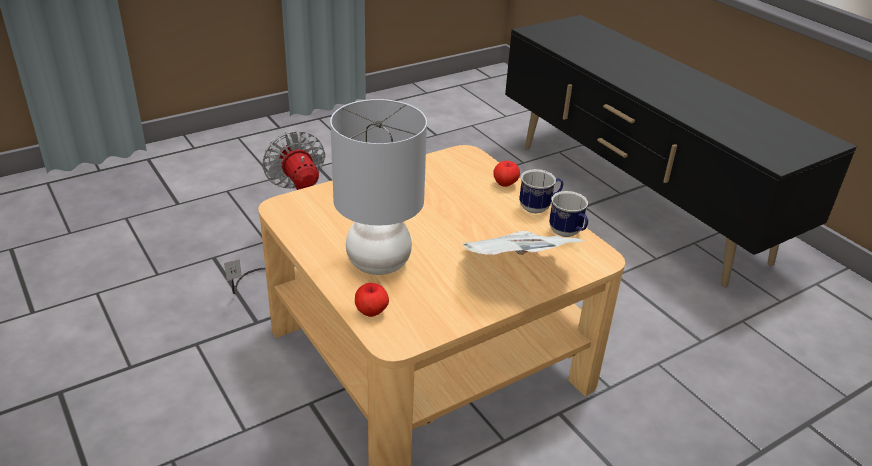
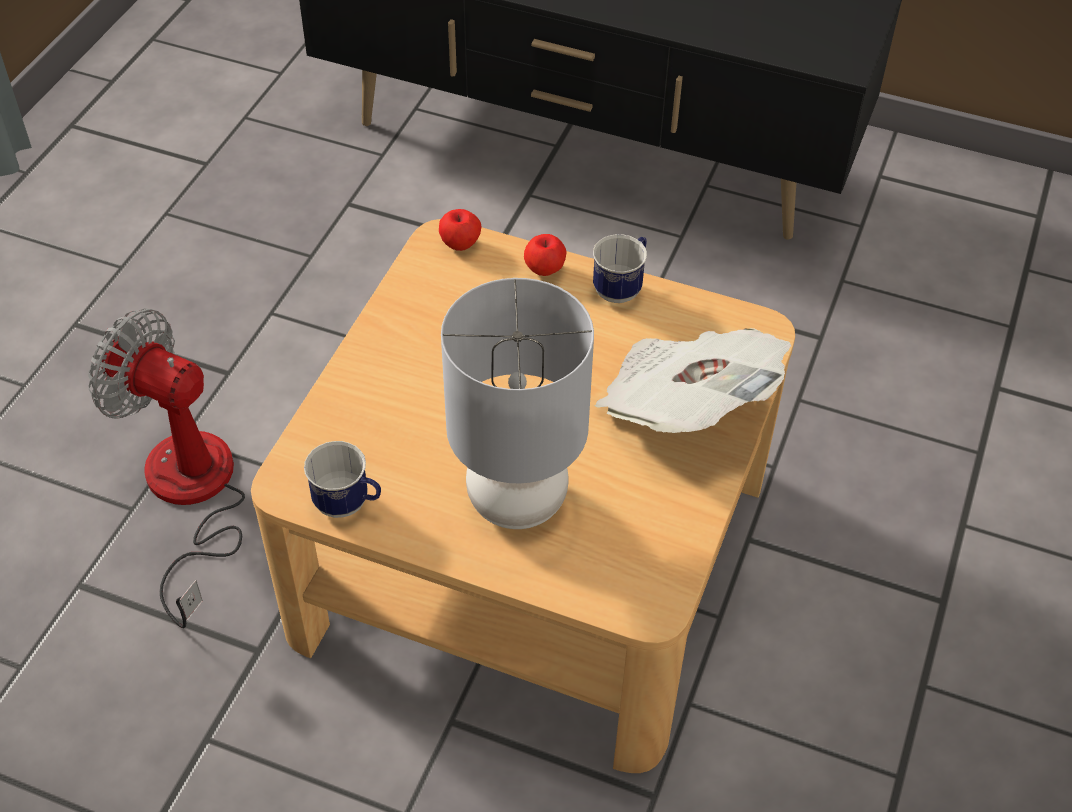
camera: 35 degrees left, 15 degrees up
(371, 311) = (584, 582): apple -> apple (460, 244)
(568, 234) = (693, 313): mug -> mug (348, 505)

